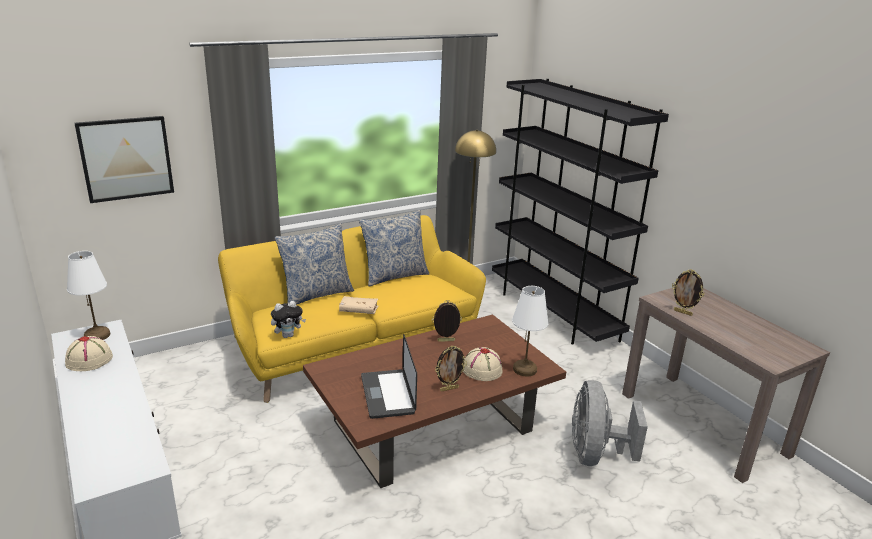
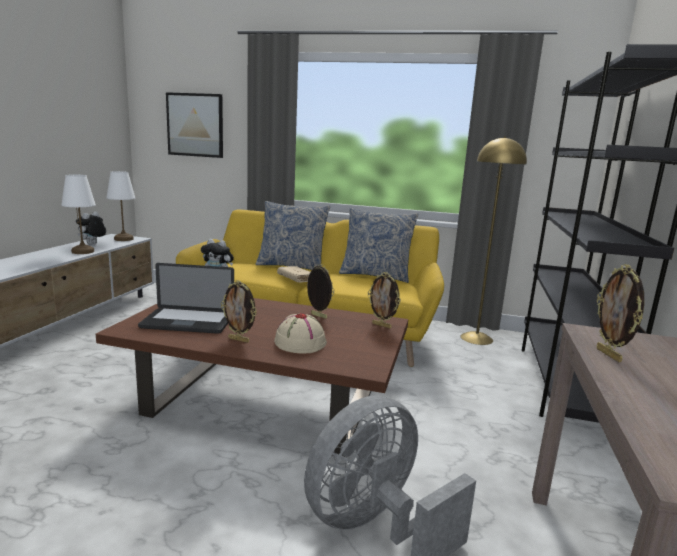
camera: 45 degrees right, 10 degrees down
(89, 360) = (92, 244): beige hat -> plush toy
(387, 394) = (188, 322): laptop -> laptop turned 120 degrees counterclockwise
(492, 329) = (382, 325): none -> picture frame
(525, 369) = (342, 360): white table lamp -> white table lamp (83, 251)

